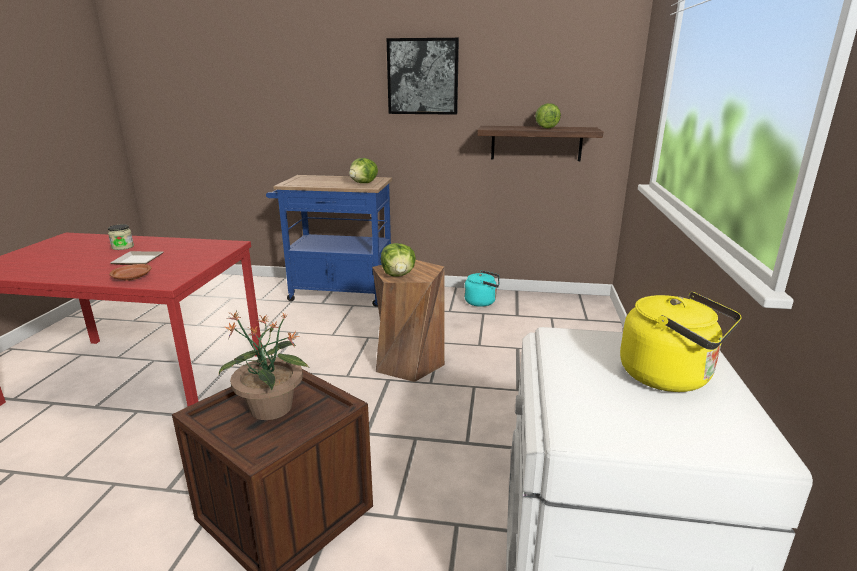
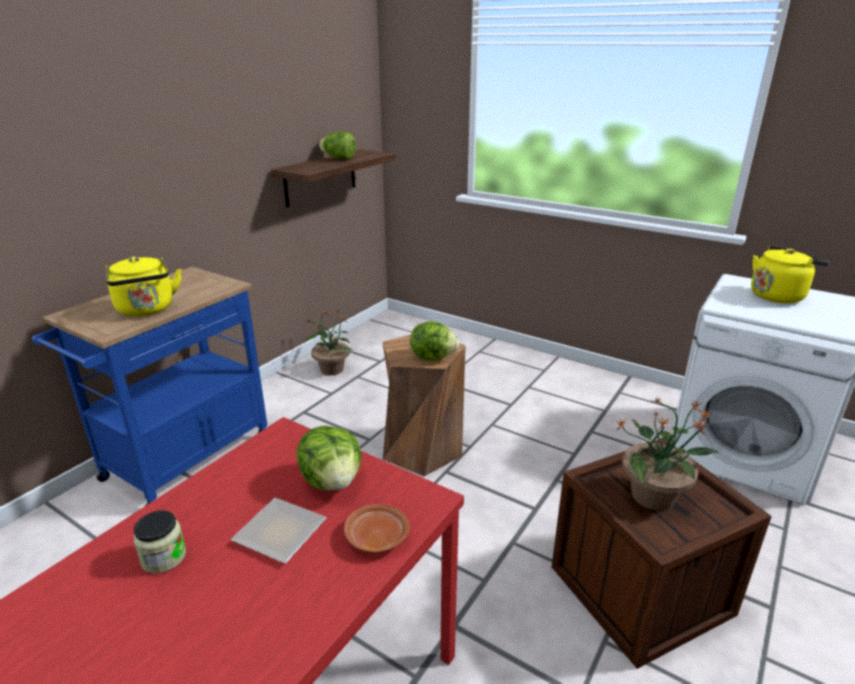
camera: 65 degrees left, 5 degrees up
(319, 183) = (147, 310): none -> yellow kettle
(364, 183) = (202, 285): lettuce -> lettuce (332, 481)
(423, 76) = (199, 116): picture -> none
(482, 302) = (332, 369): turquoise kettle -> potted plant

